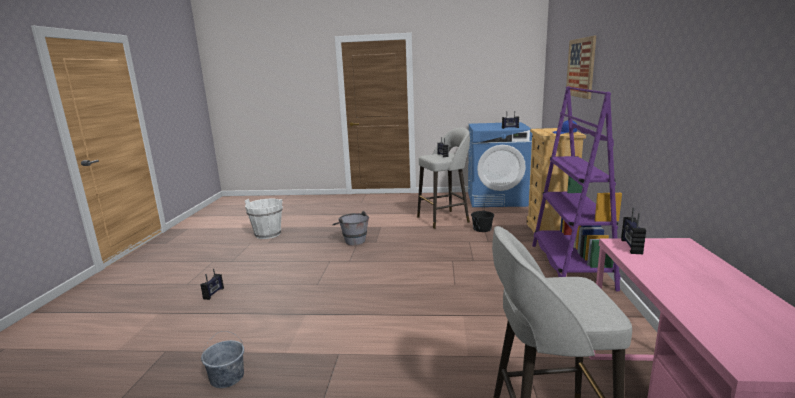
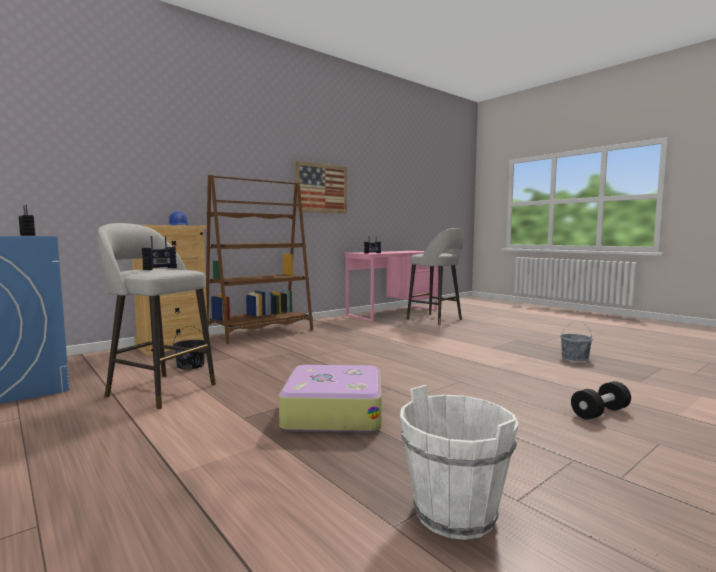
camera: 135 degrees left, 10 degrees down
(214, 293) = (600, 413): radio -> black dumbbell
(352, 240) = (333, 412): grey bucket -> suitcase
(570, 266) = (261, 333): purple bookcase -> brown bookcase
(580, 67) = (143, 155): picture -> picture (321, 188)

